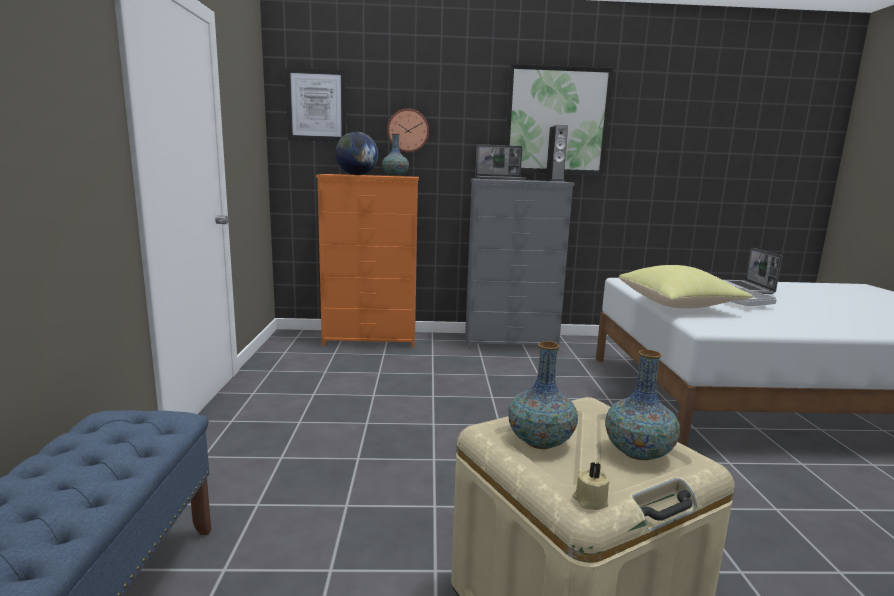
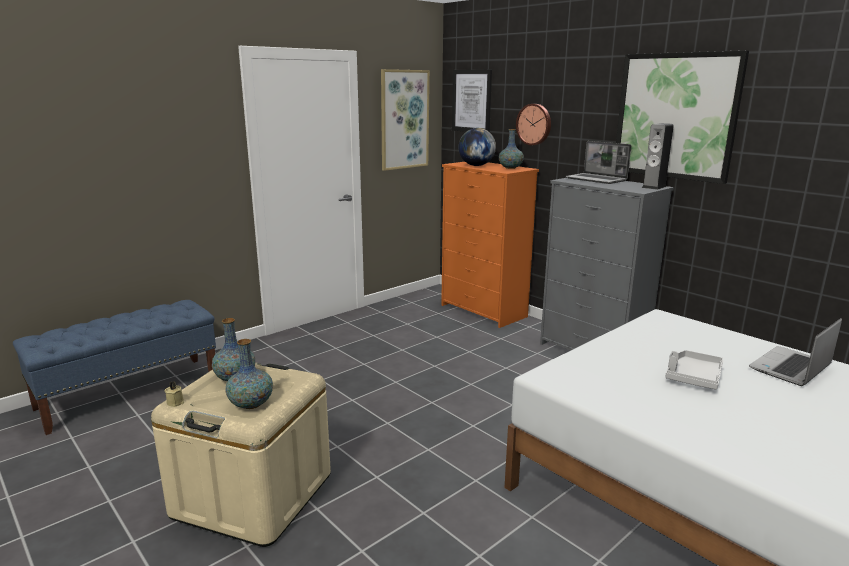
camera: 50 degrees right, 5 degrees up
(248, 121) = (404, 119): none -> picture
(679, 306) = (605, 354): yellow pillow -> none

